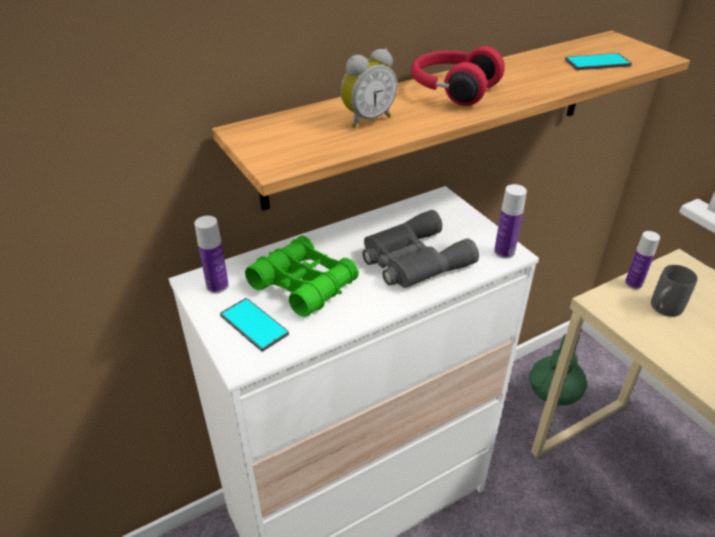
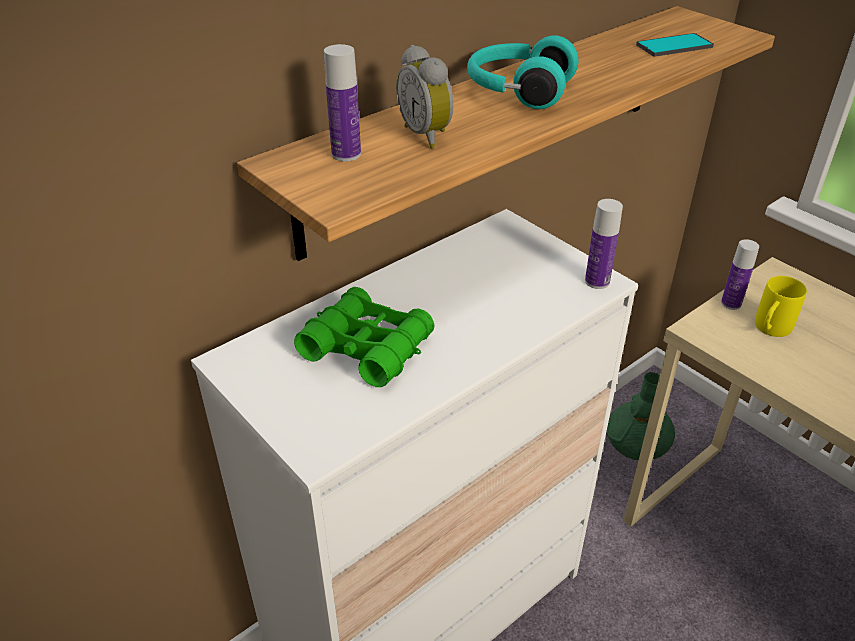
camera: 10 degrees left, 0 degrees up
(217, 286) = (258, 362): bottle -> bottle (346, 154)
(254, 325) = (318, 405): phone -> none
(366, 119) = (428, 135): alarm clock -> alarm clock turned 105 degrees clockwise
(412, 260) = (492, 303): grey binoculars -> none
(452, 90) = (517, 91): red headphones -> turquoise headphones
(662, 309) = (769, 330): grey mug -> yellow mug

